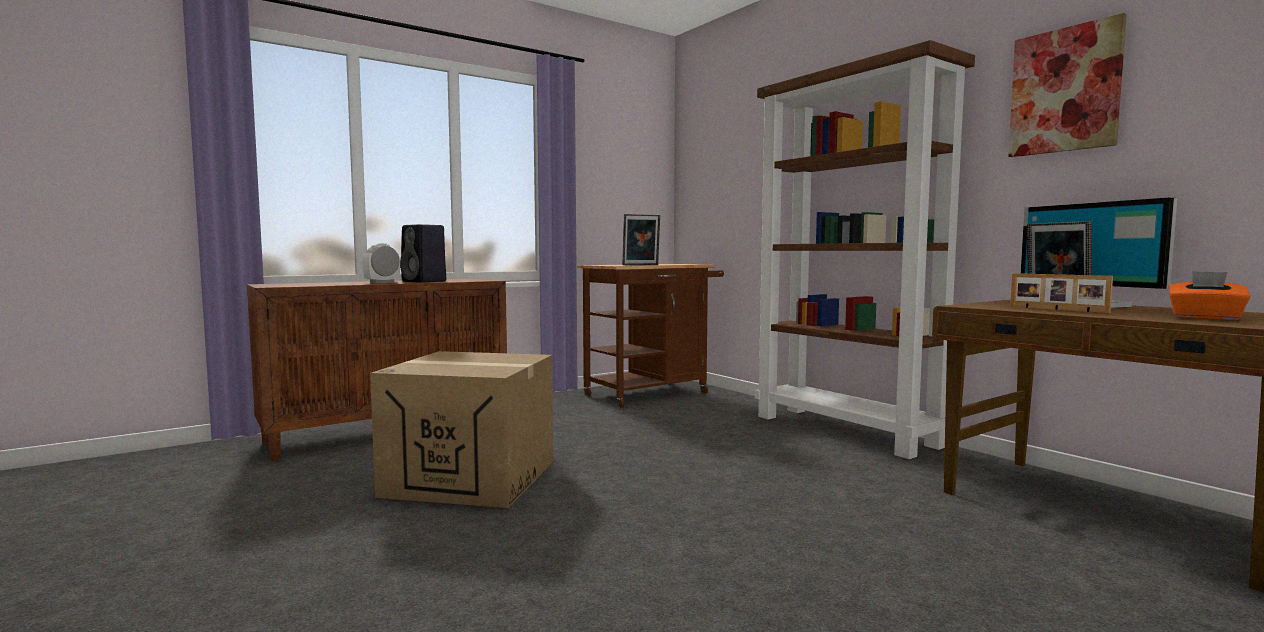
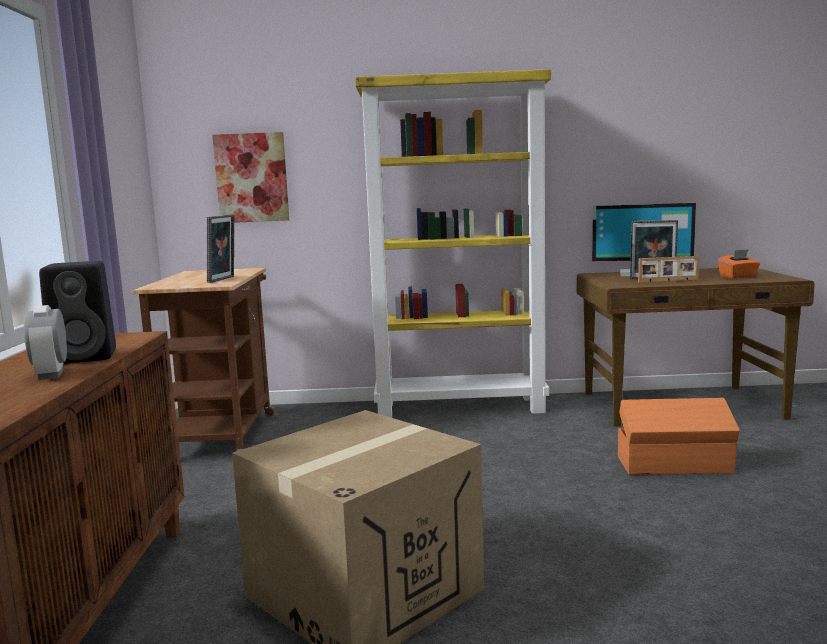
camera: 55 degrees left, 5 degrees up
(846, 431) = (461, 407): brown bookcase -> yellow bookcase
(889, 538) = (675, 465): none -> orange storage box
(1064, 90) = (601, 119): picture -> picture (251, 178)

